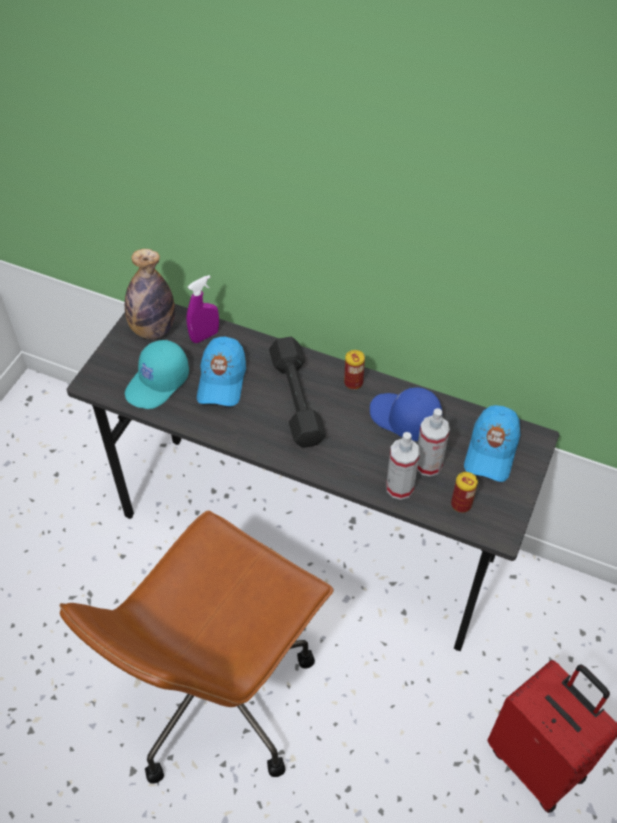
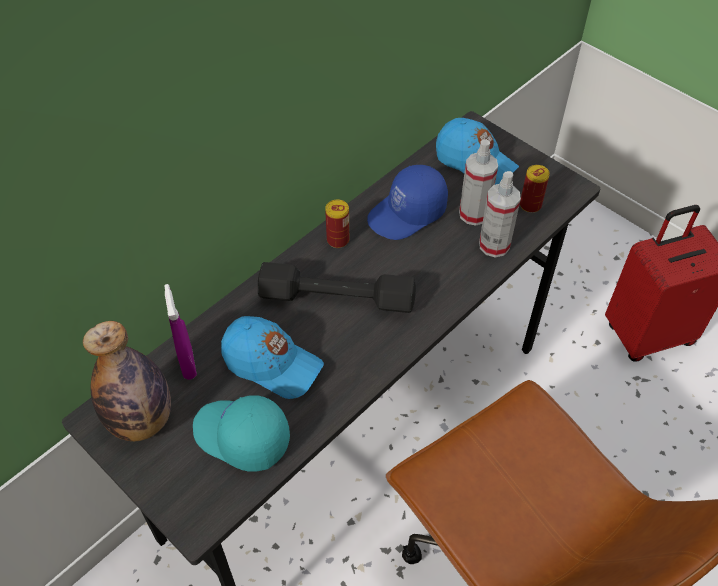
camera: 70 degrees left, 0 degrees up
(158, 383) = (241, 437): turquoise cap -> turquoise cap turned 150 degrees clockwise

